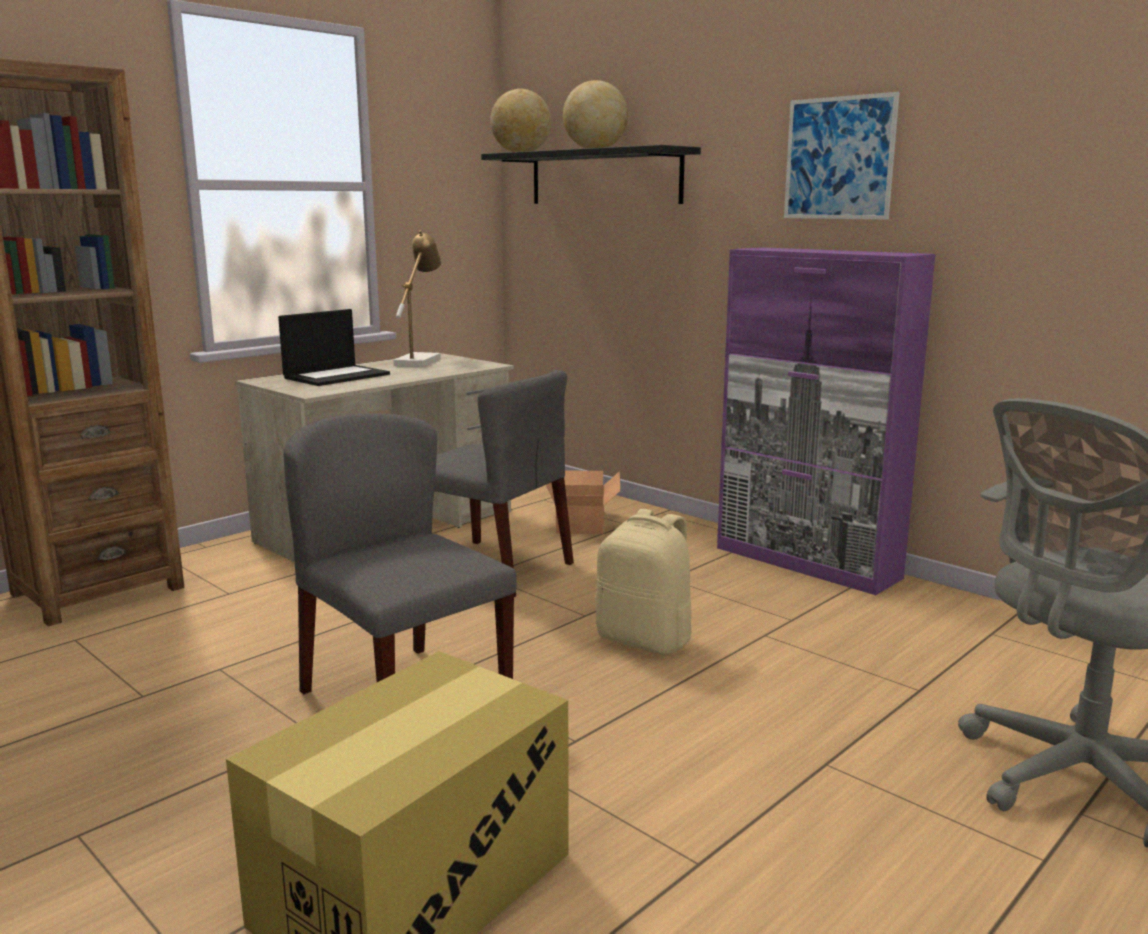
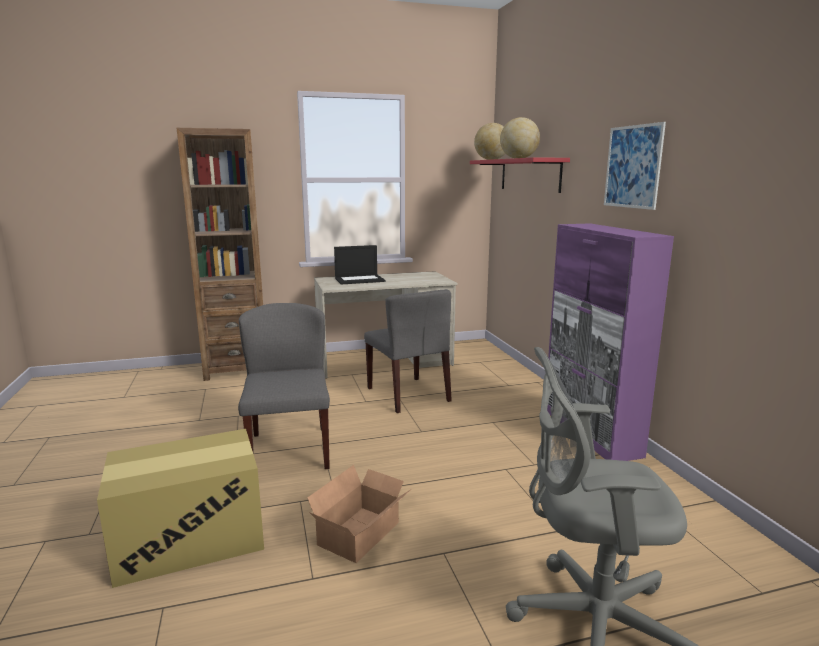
camera: 30 degrees right, 0 degrees up
(419, 361) = (415, 275): table lamp -> none
(583, 521) = (486, 378): cardboard box -> cardboard box (362, 534)
(604, 178) = (529, 175): black shelf -> red shelf
(645, 640) = (435, 453): beige backpack -> none

